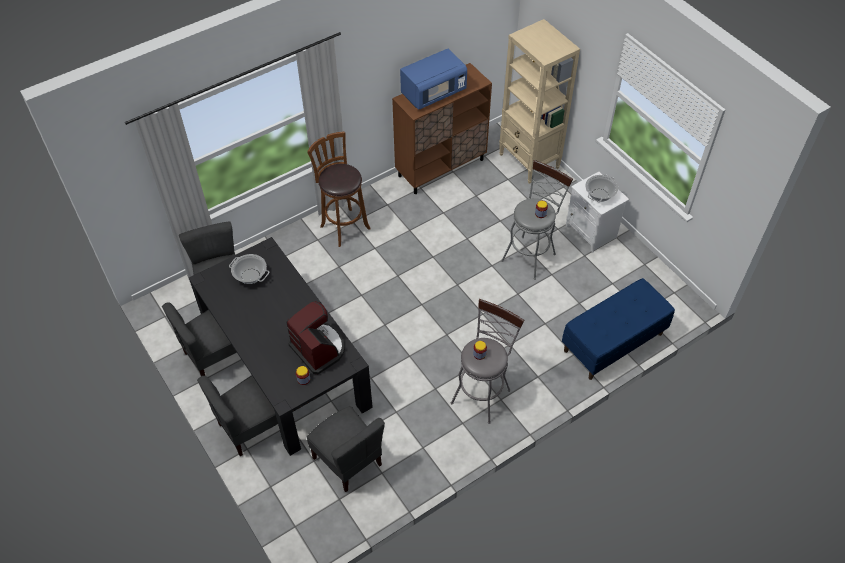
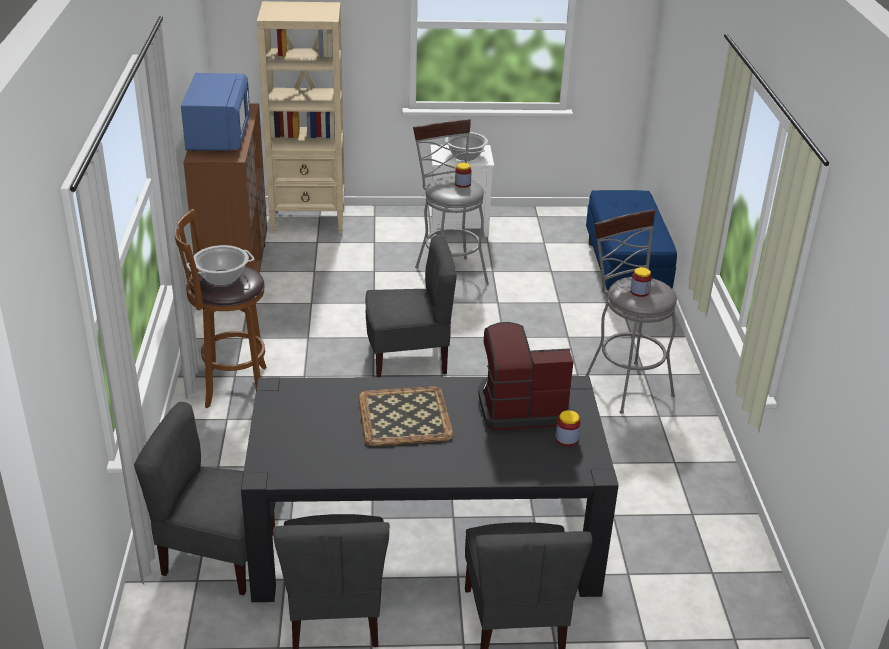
camera: 60 degrees left, 20 degrees down
(251, 276) = (314, 422): cooking pot -> cooking pot (222, 277)
(278, 307) = (405, 417): none -> tray
(348, 461) = (651, 538): grey chair -> grey chair (408, 359)

